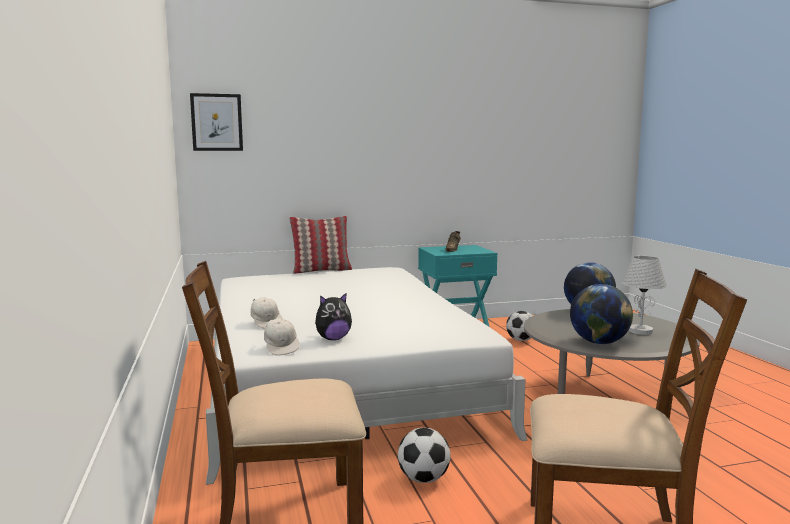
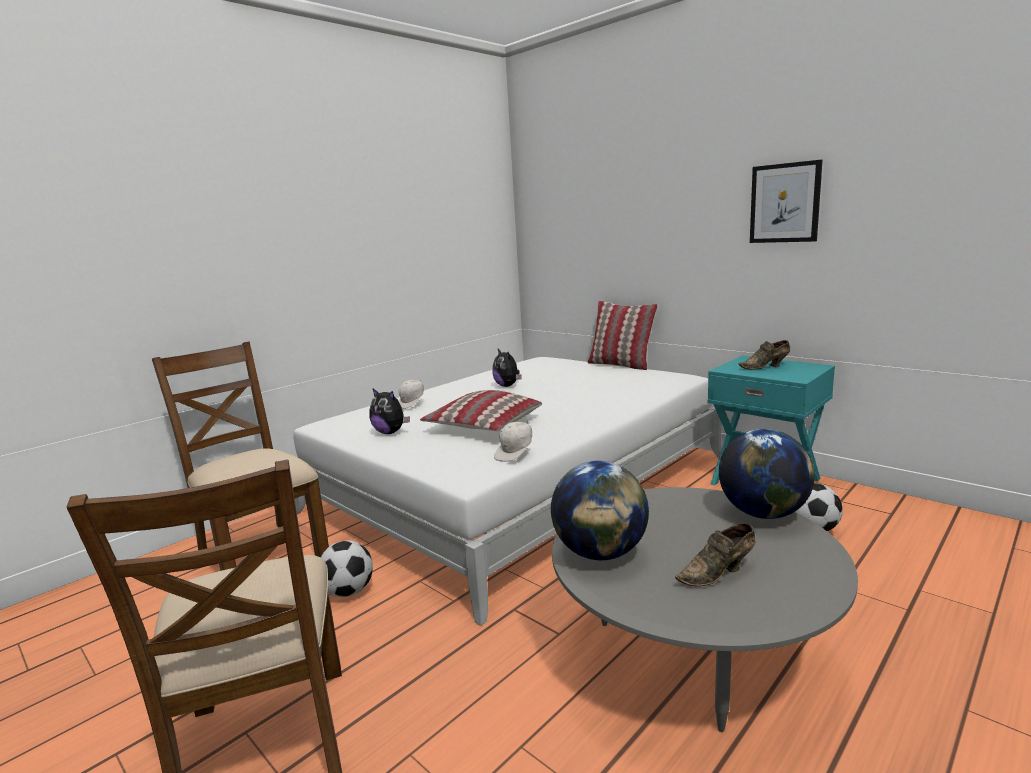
camera: 60 degrees right, 5 degrees up
(217, 122) = (542, 200): picture -> picture (784, 203)
(281, 348) = (348, 427): white cap -> white cap (516, 454)
(296, 295) = (507, 386): none -> plush toy
(381, 316) = (483, 425): none -> pillow
(640, 331) = (718, 573): white table lamp -> brown shoe

